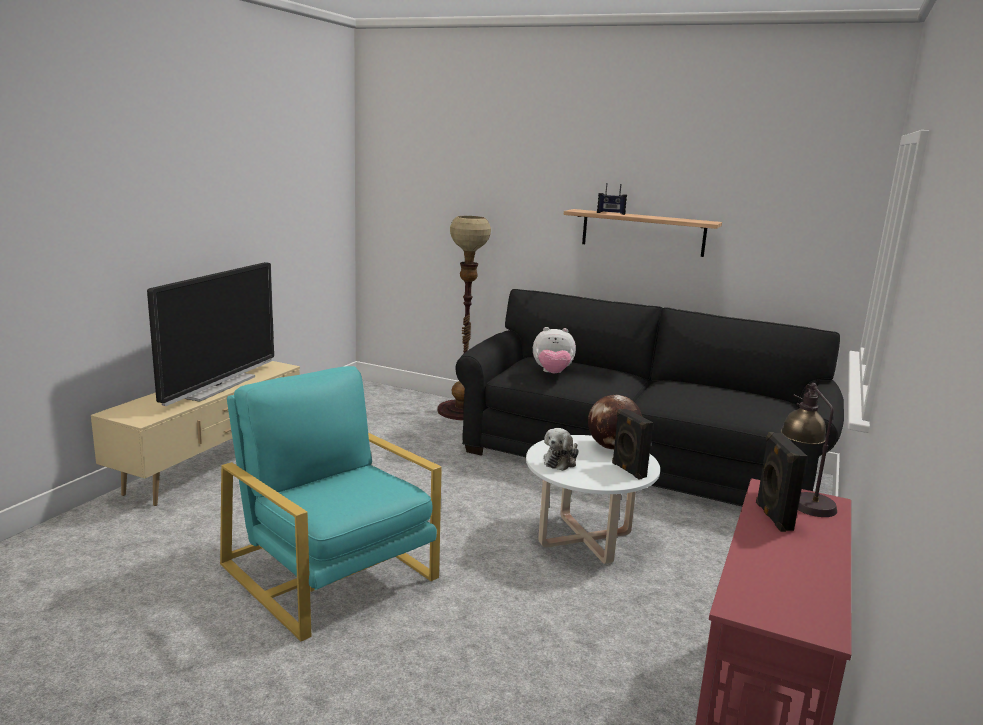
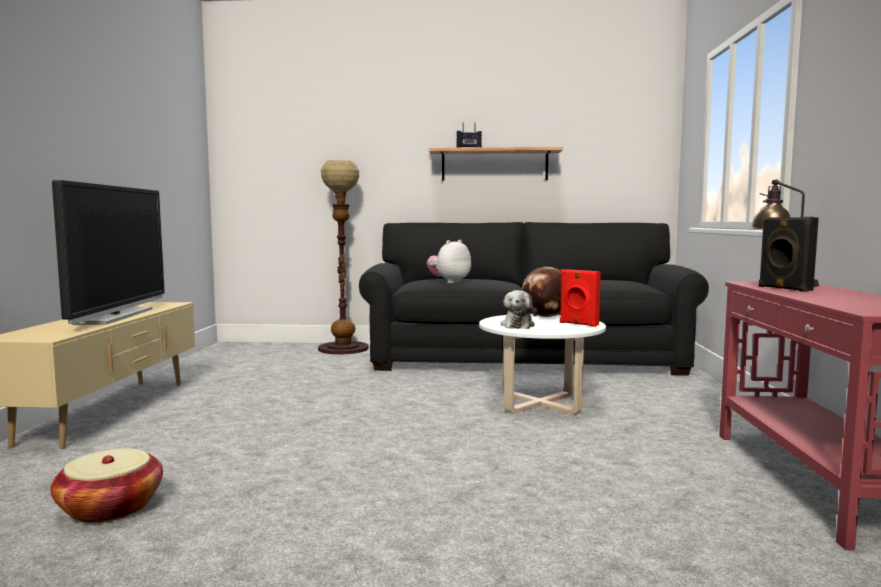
camera: 20 degrees left, 10 degrees down
(149, 583) = (110, 508): none -> basket
(330, 572) = (326, 462): turquoise armchair -> none
(552, 373) = (449, 282): plush toy -> plush toy turned 150 degrees clockwise
(627, 470) = (578, 324): black speaker -> red speaker

